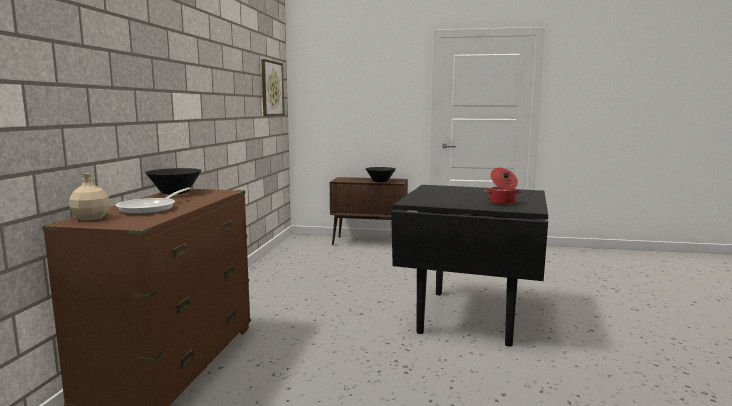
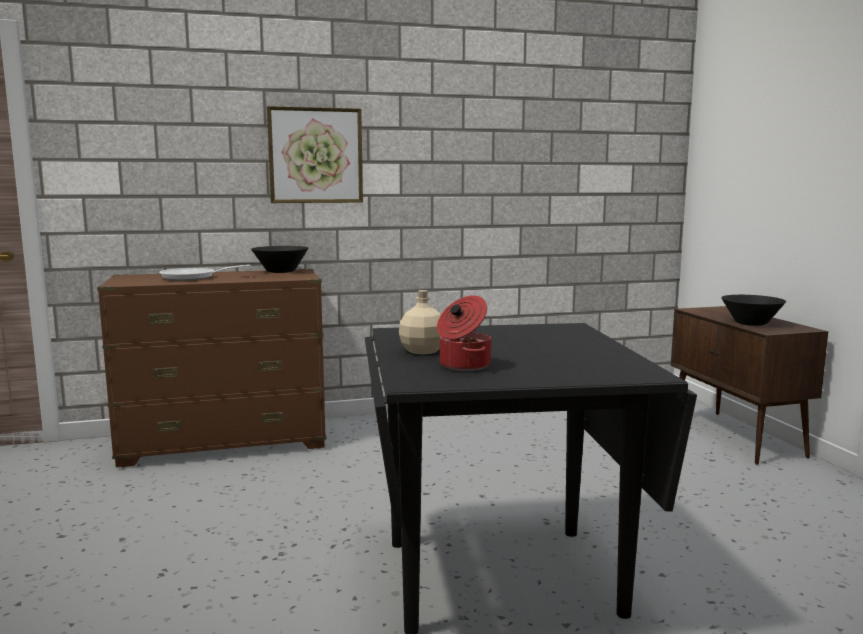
camera: 65 degrees right, 0 degrees up
(91, 218) = (144, 276): beige bottle -> beige bottle (423, 351)
(272, 88) = (618, 151): picture -> picture (315, 155)

